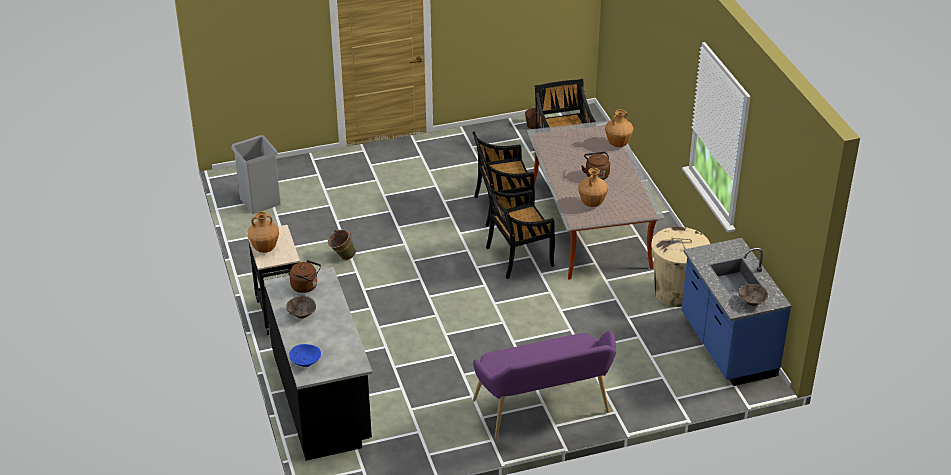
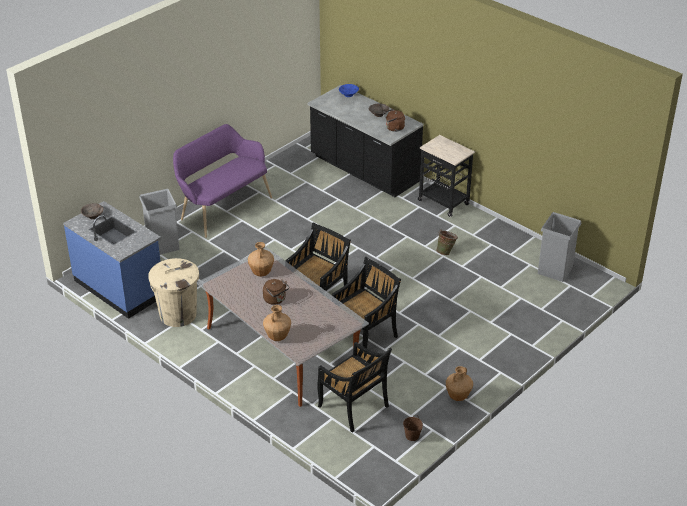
camera: 150 degrees right, 0 degrees up
(265, 248) = (449, 146): brown vase -> brown vase (458, 397)
(650, 384) = (163, 245): none -> grey trash can

